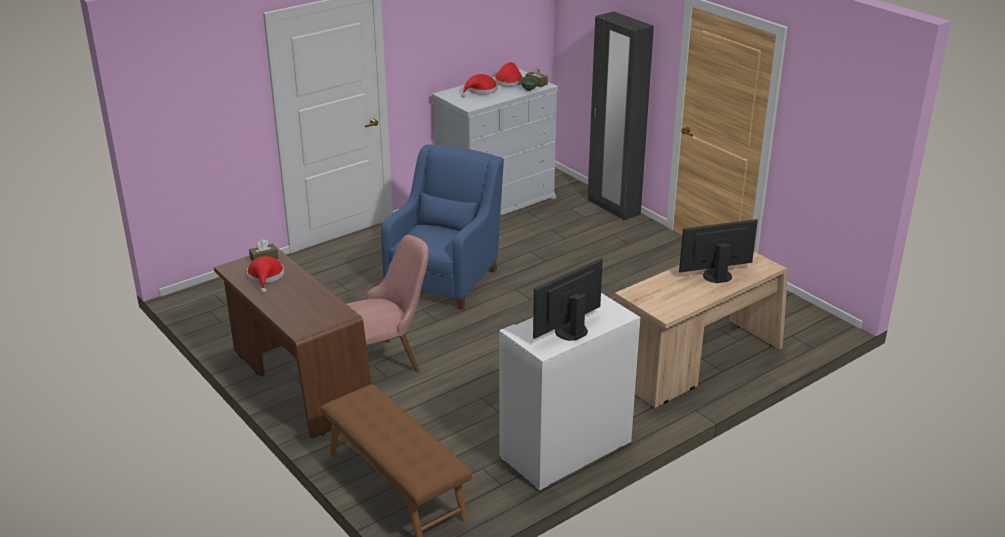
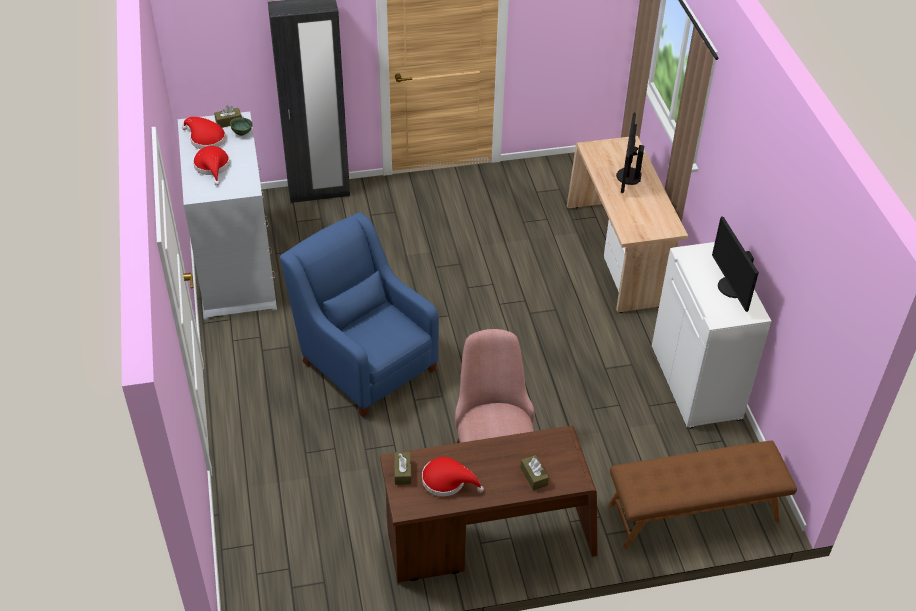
camera: 65 degrees left, 15 degrees up
(292, 311) = (534, 476): none -> brown tissue box

